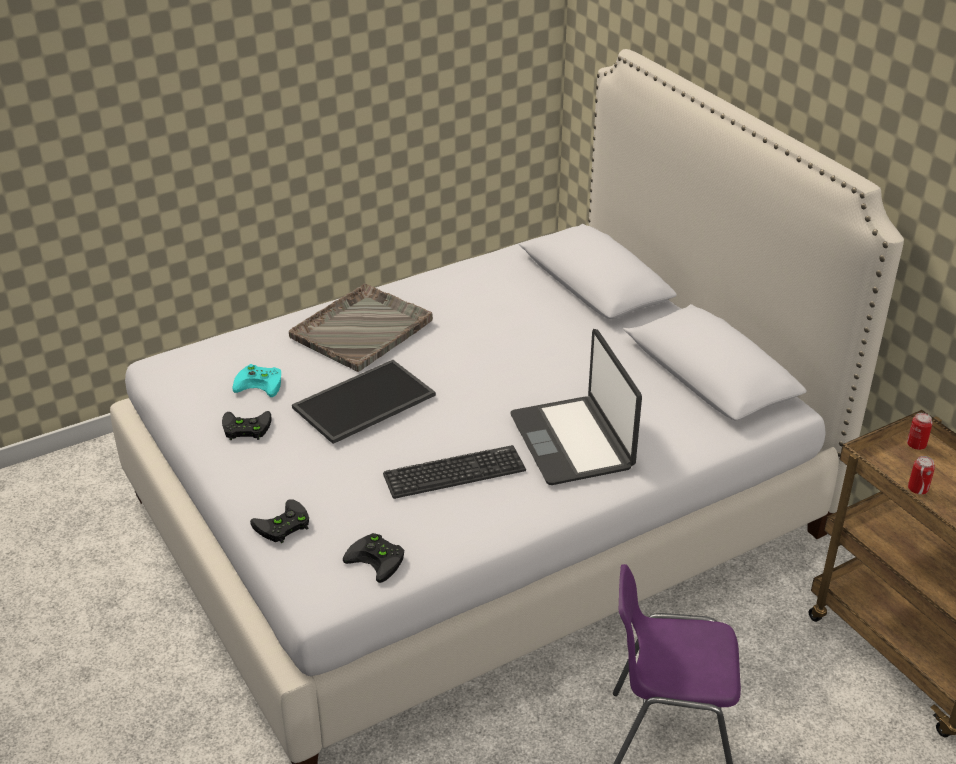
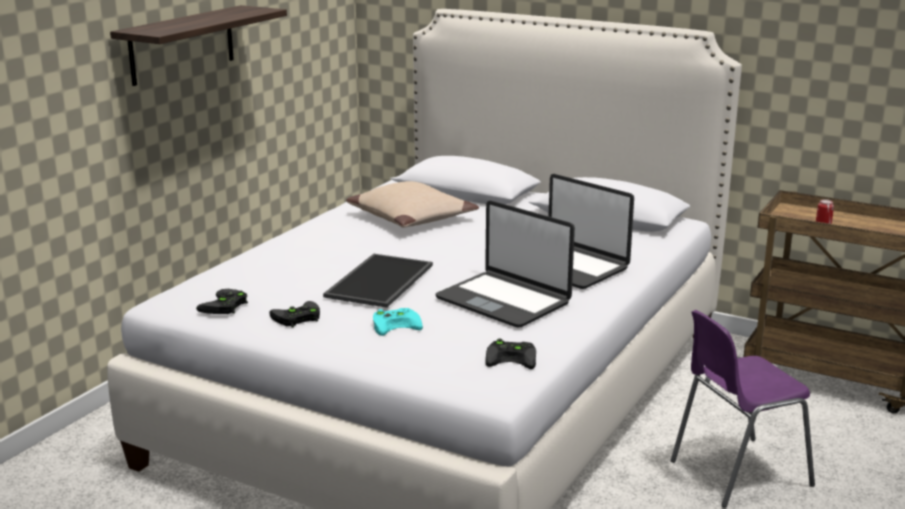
camera: 30 degrees left, 15 degrees down
(261, 383) = (276, 290): turquoise game controller -> turquoise game controller (397, 324)
(282, 526) = (408, 361): black game controller -> black game controller (224, 306)
(284, 72) = (182, 45): none -> shelf
(363, 328) = (321, 245): grey tray -> none
(454, 473) = (504, 300): keyboard -> laptop
(494, 310) = (412, 218): none -> beige pillow
(916, 445) = (792, 210): can -> none

